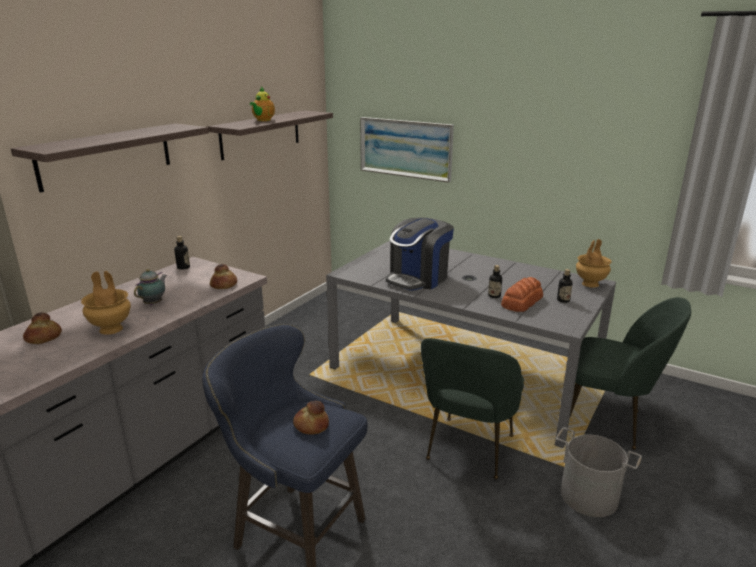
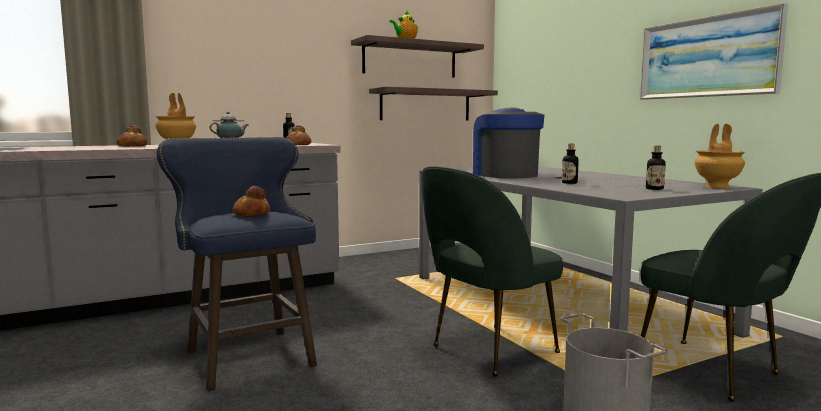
camera: 30 degrees right, 15 degrees down
(106, 155) = (248, 43): shelf -> shelf (425, 105)
(405, 148) = (554, 76): picture -> picture (707, 57)
(418, 278) = (504, 175): coffee machine -> coffee machine turned 90 degrees clockwise
(521, 301) = (596, 186): bread -> none

